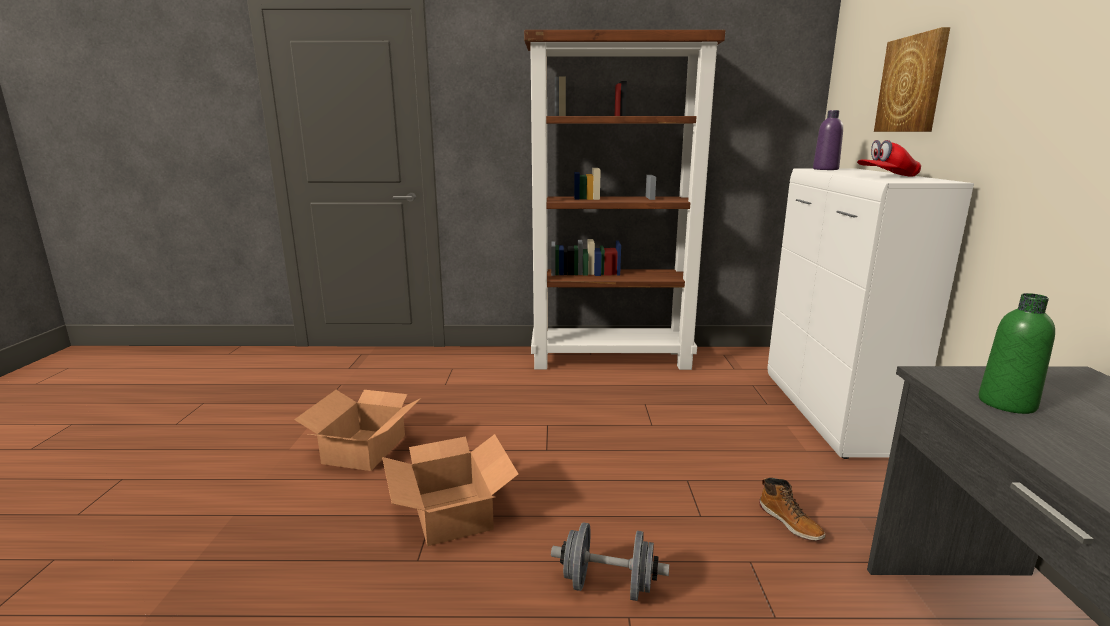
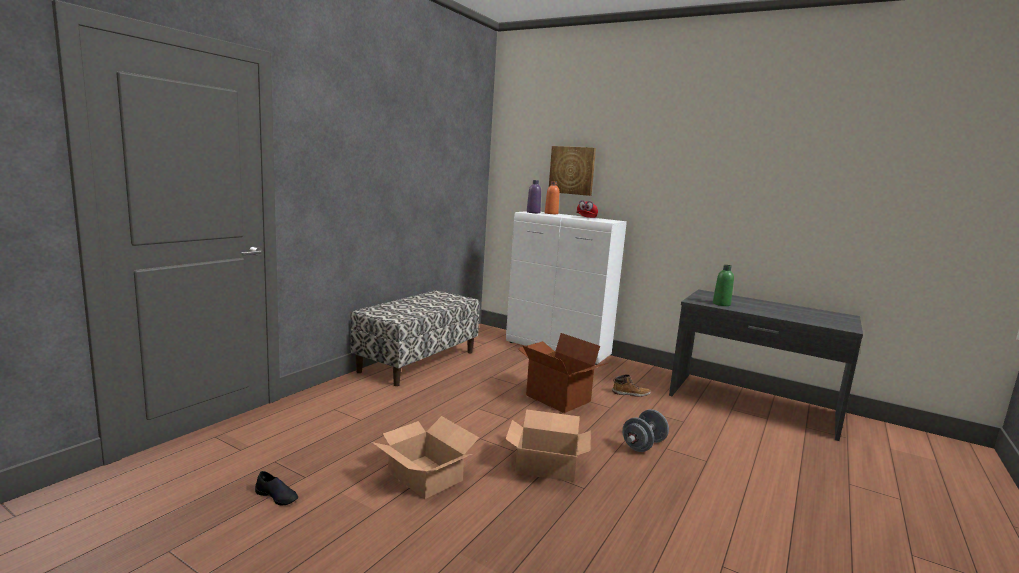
camera: 60 degrees left, 5 degrees down
(289, 405) = (277, 496): none -> black shoe
(612, 359) = (418, 361): brown bookcase -> bench
(655, 464) = (557, 399): none -> cardboard box
(858, 171) = (551, 213): none -> orange bottle

